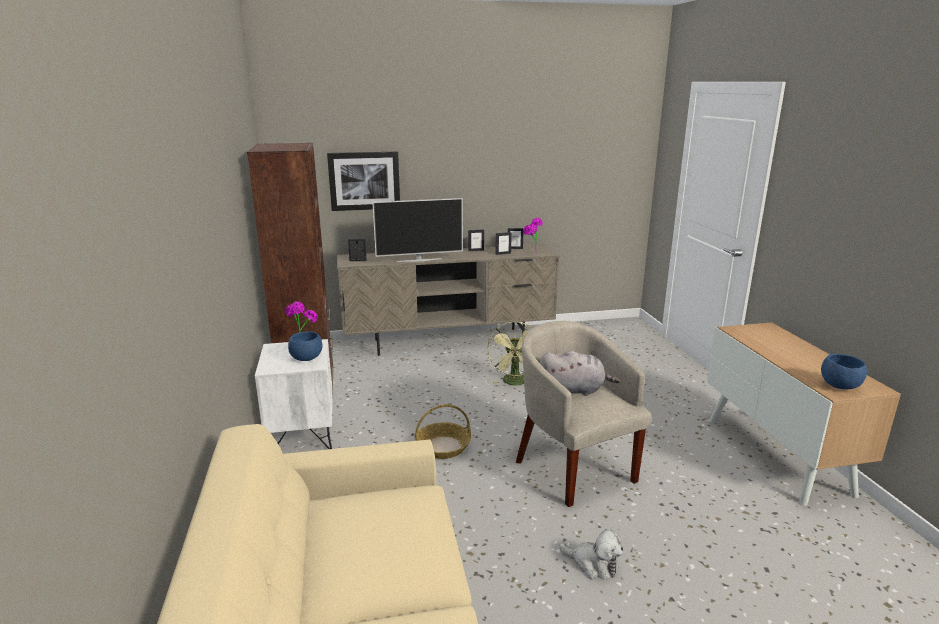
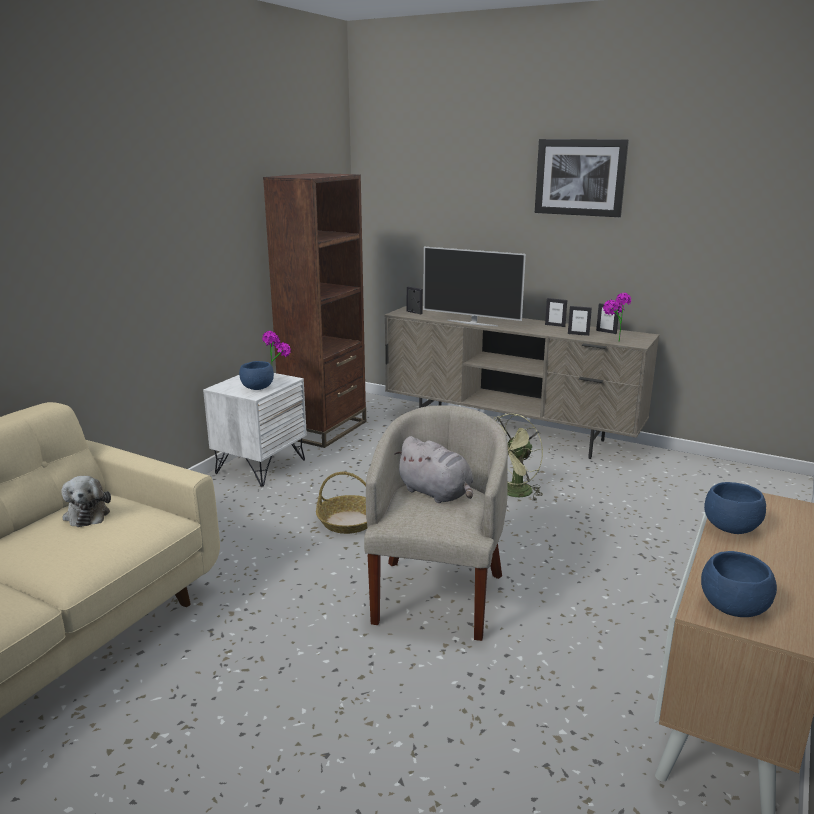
camera: 40 degrees right, 0 degrees up
(364, 181) = (445, 224): picture -> picture (580, 177)
(593, 564) = (309, 681): plush toy -> plush toy (87, 514)
(766, 348) = (730, 529): none -> blue bowl

